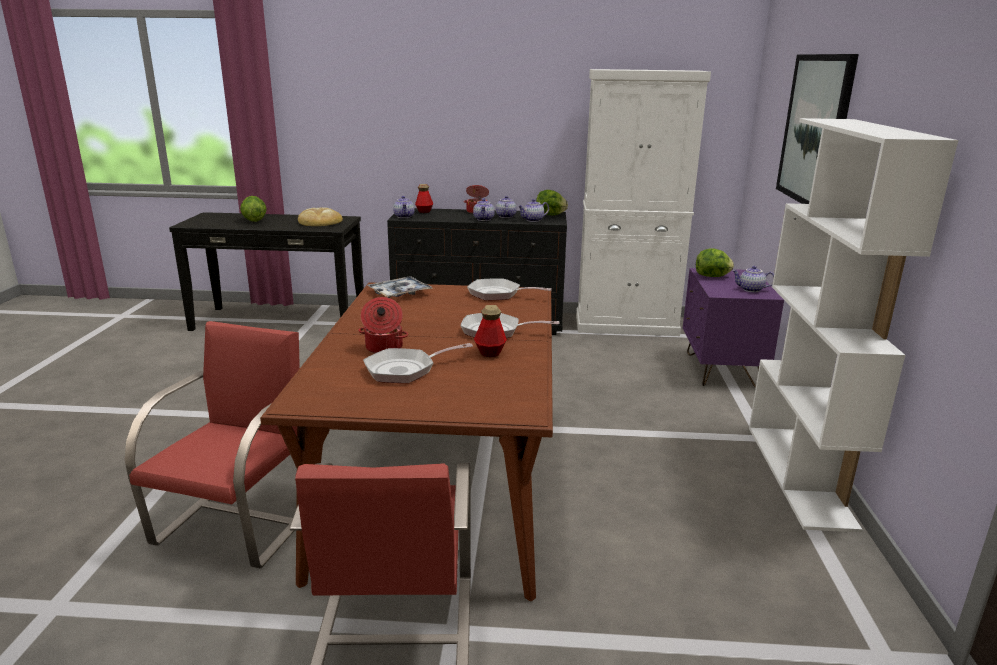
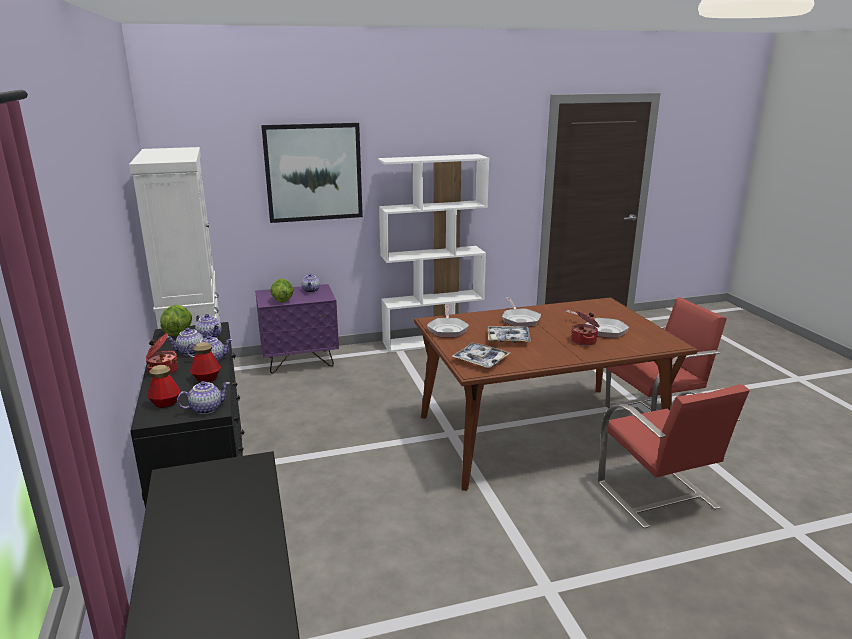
camera: 110 degrees left, 0 degrees up
(239, 523) = (658, 496): red chair -> red chair turned 105 degrees counterclockwise
(254, 221) = (213, 574): lettuce -> none
(319, 221) = (207, 493): bread -> none
(439, 313) = (508, 339): none -> tray
(490, 352) = (552, 316): bottle -> bottle (207, 379)

